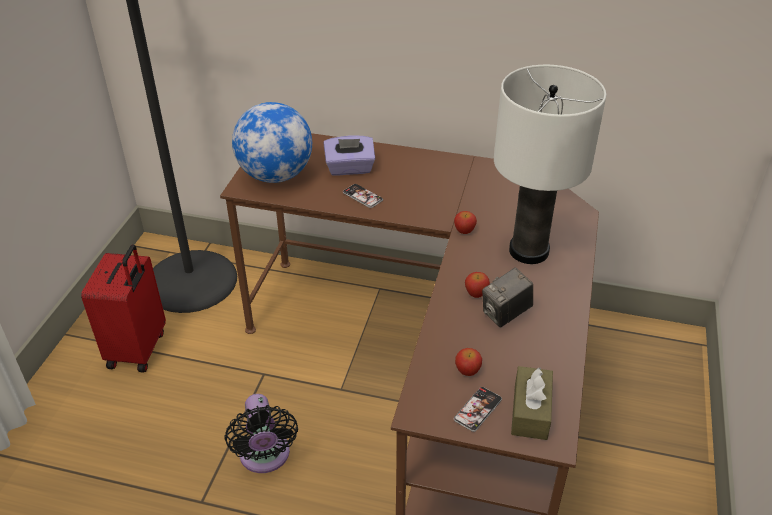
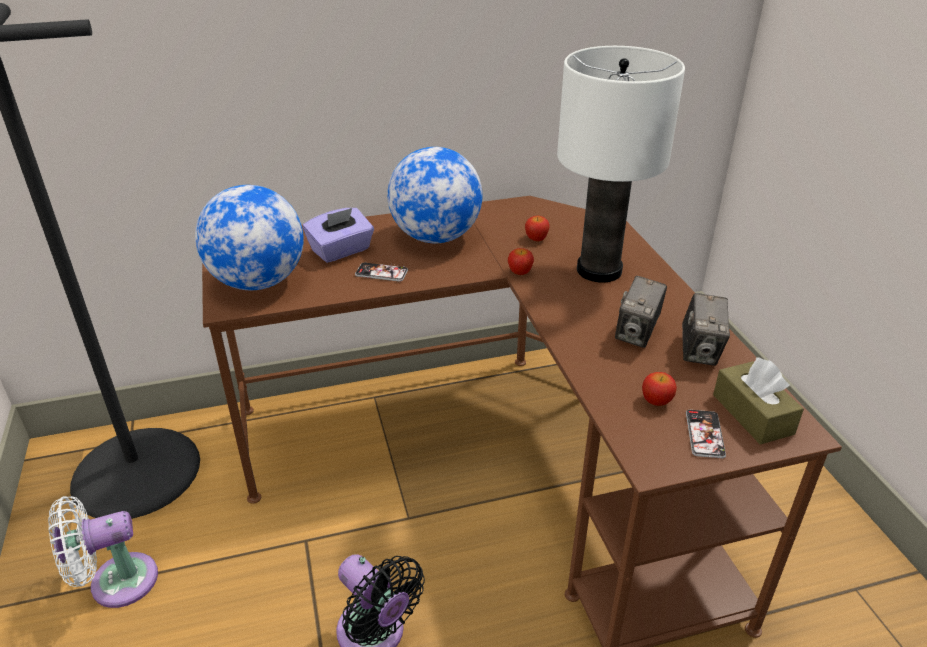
camera: 30 degrees left, 5 degrees down
(139, 349) = (116, 582): red suitcase -> white fan
(427, 179) = (435, 237): none -> globe
(476, 293) = (589, 324): apple -> apple (536, 238)
(541, 348) = (700, 352): none -> camera

